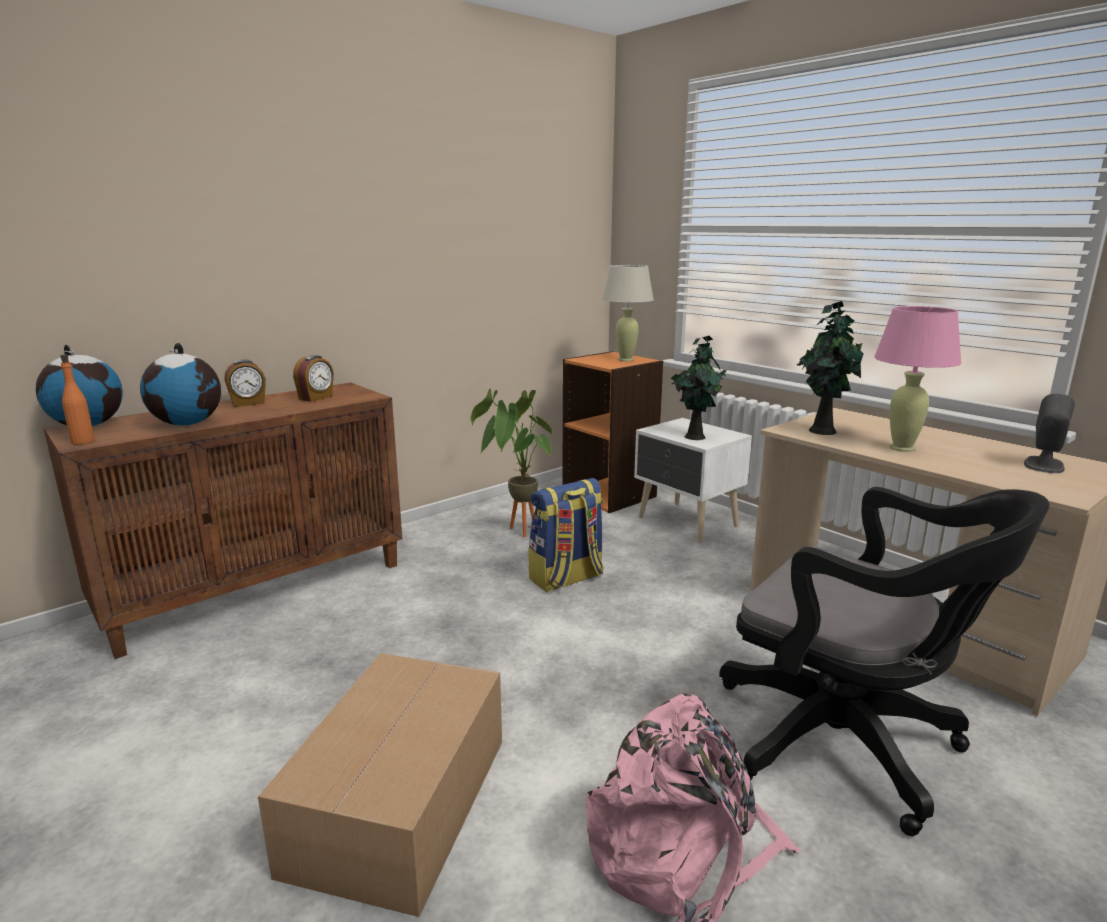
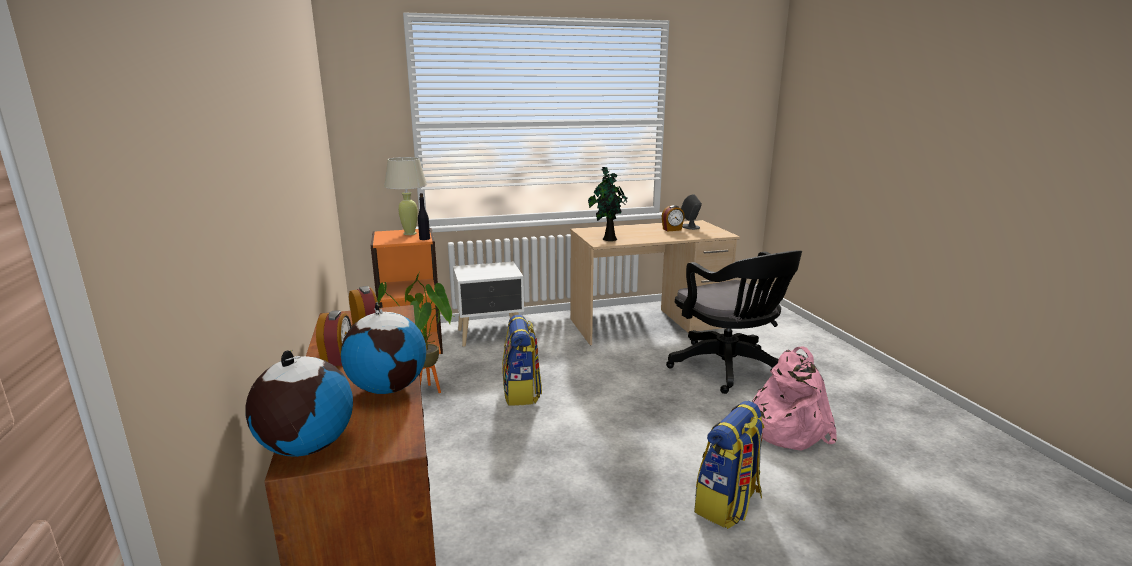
camera: 65 degrees left, 0 degrees up
(83, 441) = (391, 444): orange bottle -> none
(397, 805) = (728, 505): cardboard box -> backpack
(614, 366) = (424, 238): none -> black bottle
(695, 436) = (496, 272): potted plant -> none
(847, 745) = (729, 369): black office chair -> black office chair turned 90 degrees clockwise
(902, 448) = (649, 235): pink table lamp -> none
(985, 456) = (672, 229): none -> alarm clock

